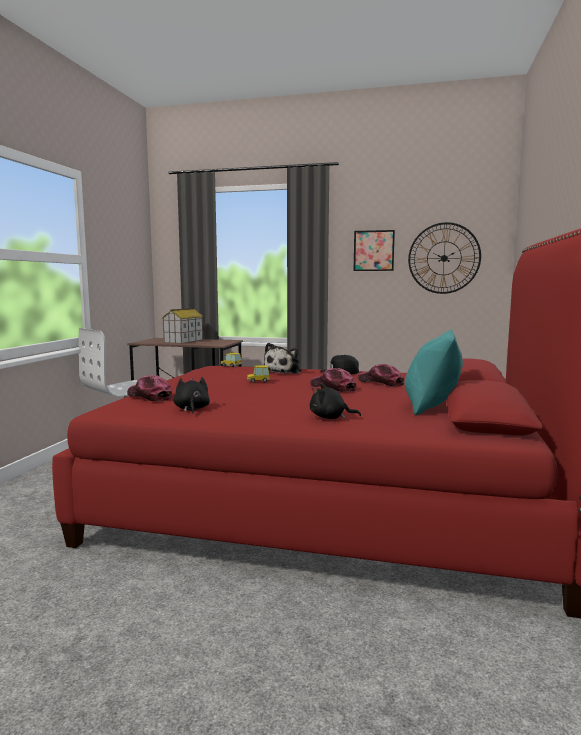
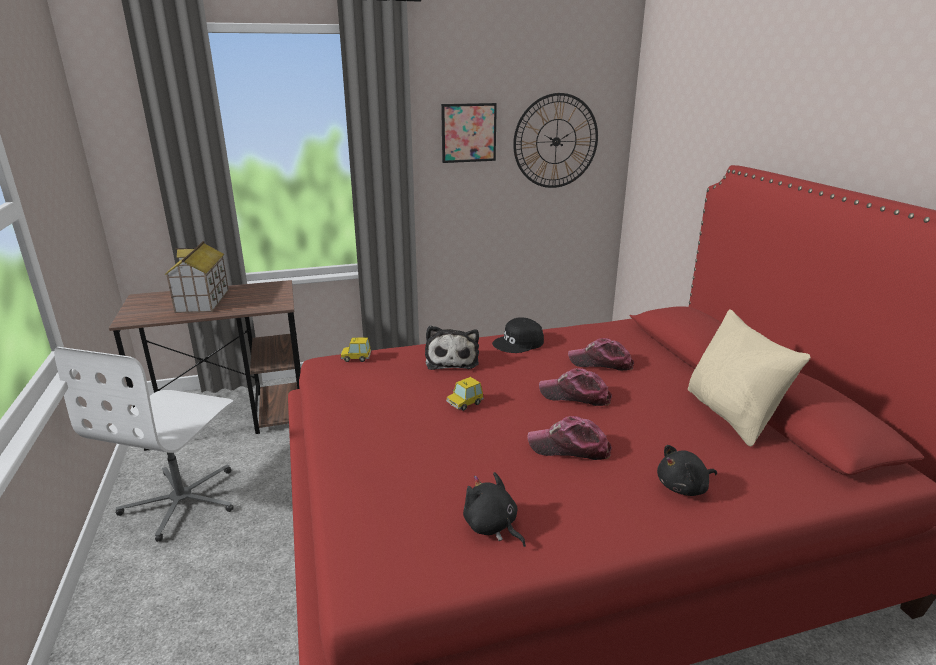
camera: 30 degrees left, 15 degrees up
(149, 396) = (376, 506): cap -> cap (569, 448)
(432, 406) = (731, 415): turquoise pillow -> beige pillow

